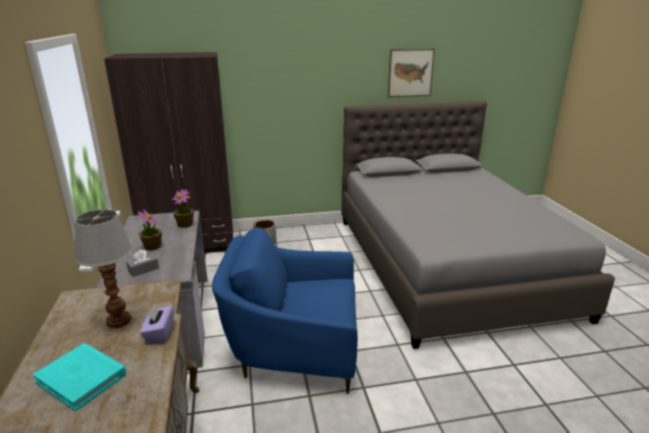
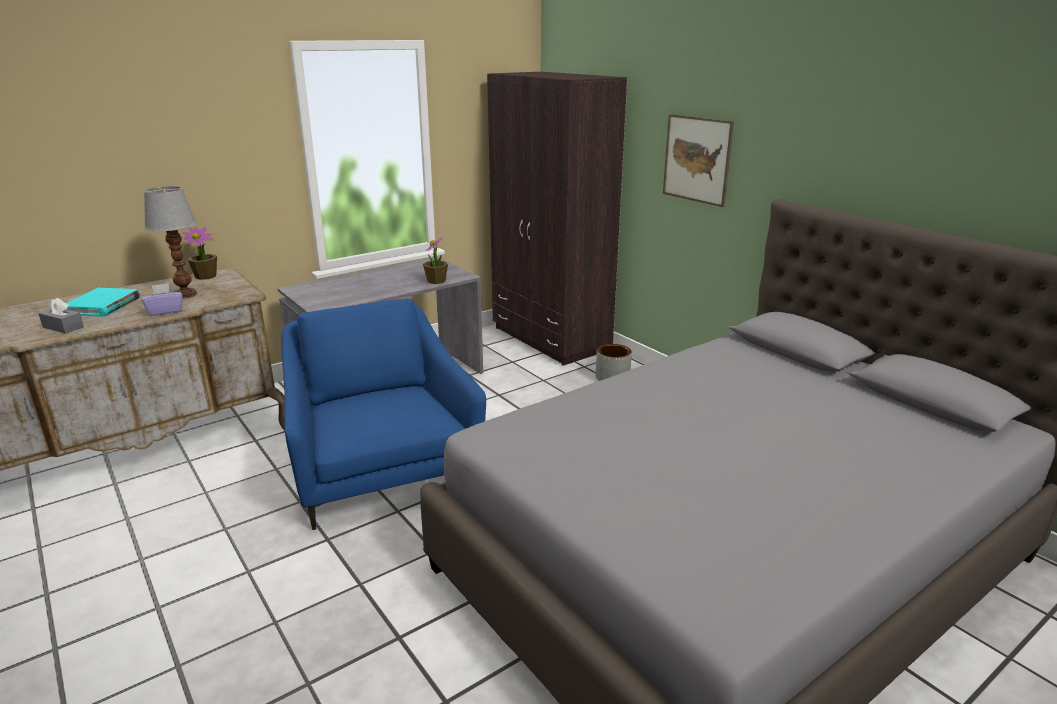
camera: 65 degrees right, 0 degrees up
(143, 270) = (323, 292): grey tissue box -> grey tissue box (63, 327)
(152, 246) = (373, 283): potted plant -> potted plant (206, 276)
(410, 73) = (938, 156): picture -> picture (697, 159)

